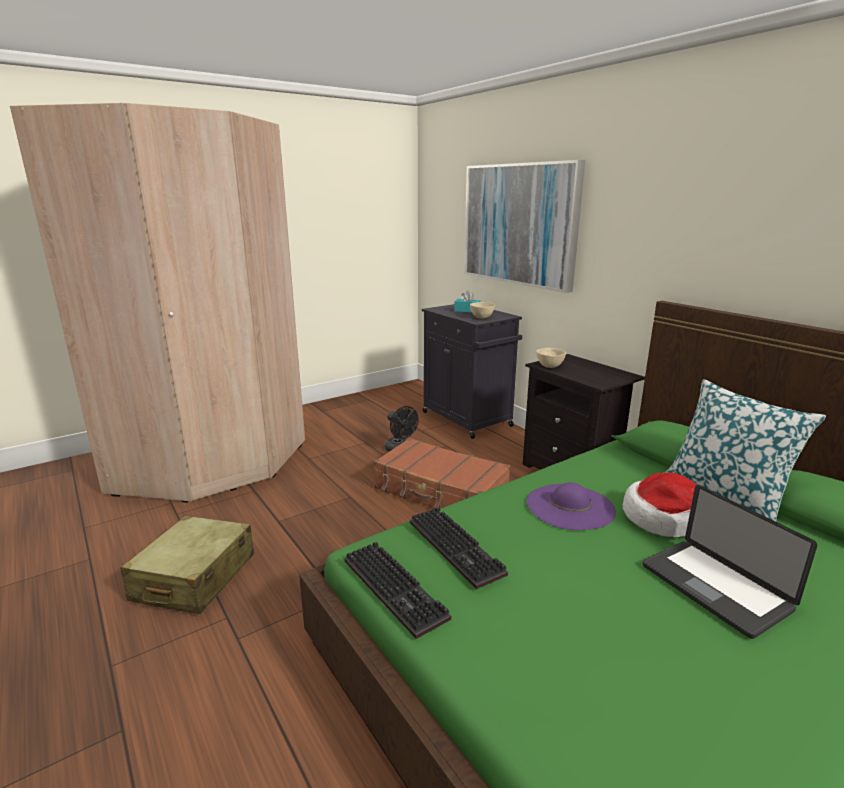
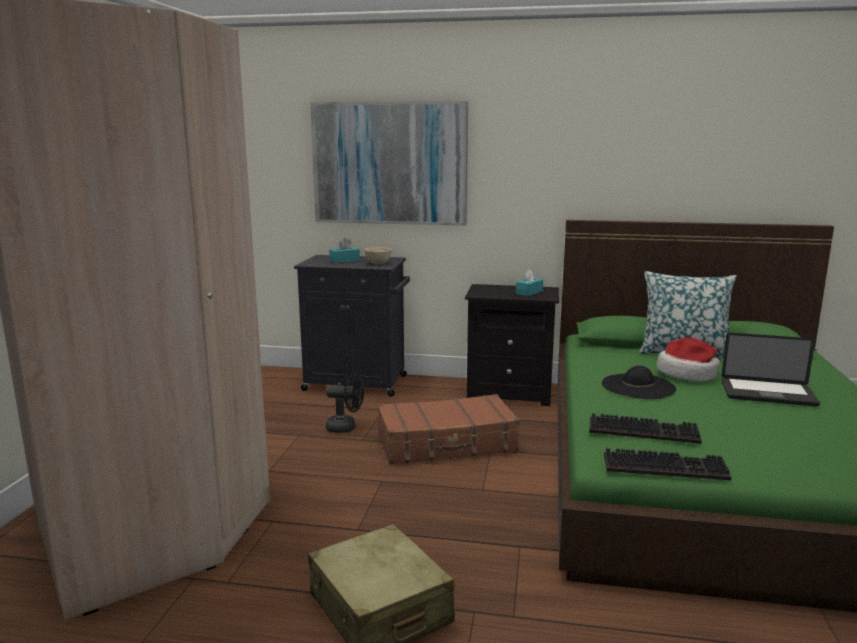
camera: 45 degrees left, 5 degrees down
(549, 366) = (486, 295): beige bowl -> none
(570, 506) = (638, 386): purple hat -> black hat
(597, 374) = (529, 292): none -> turquoise tissue box

